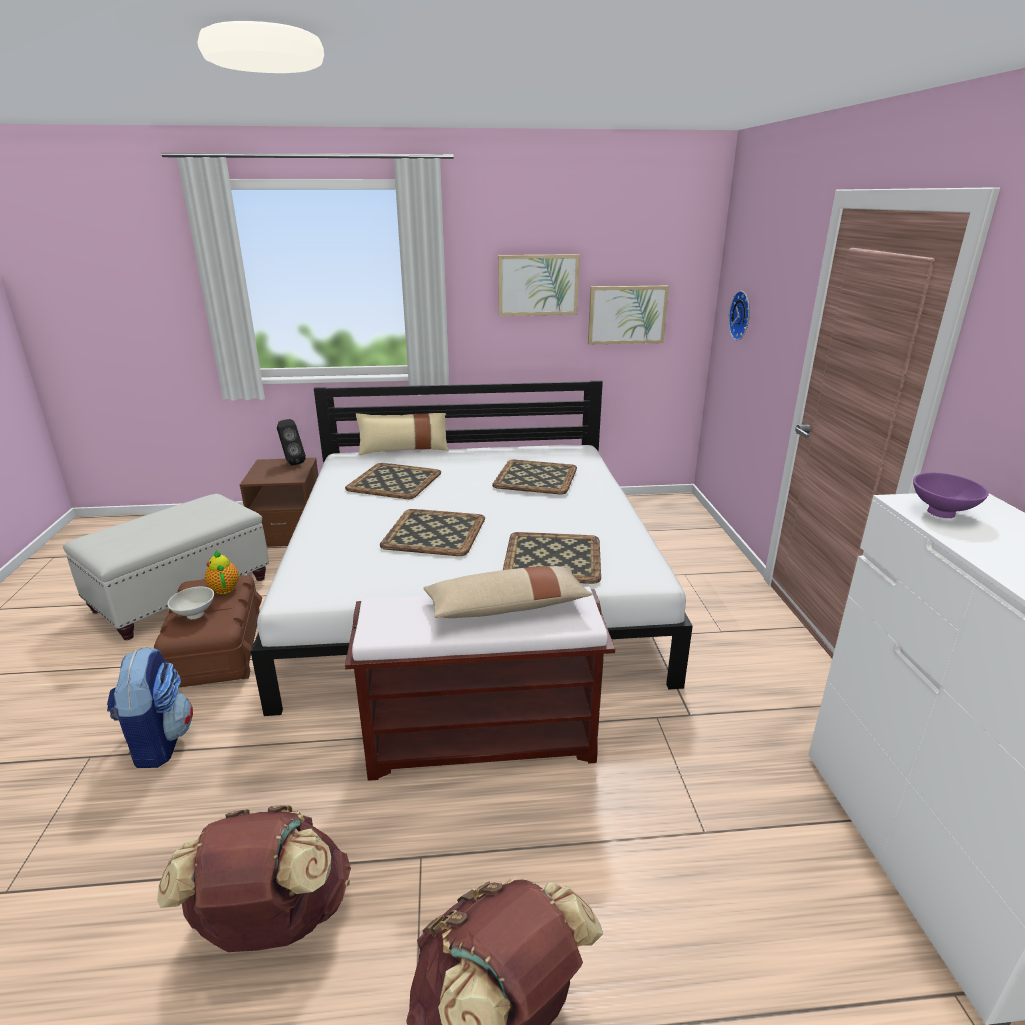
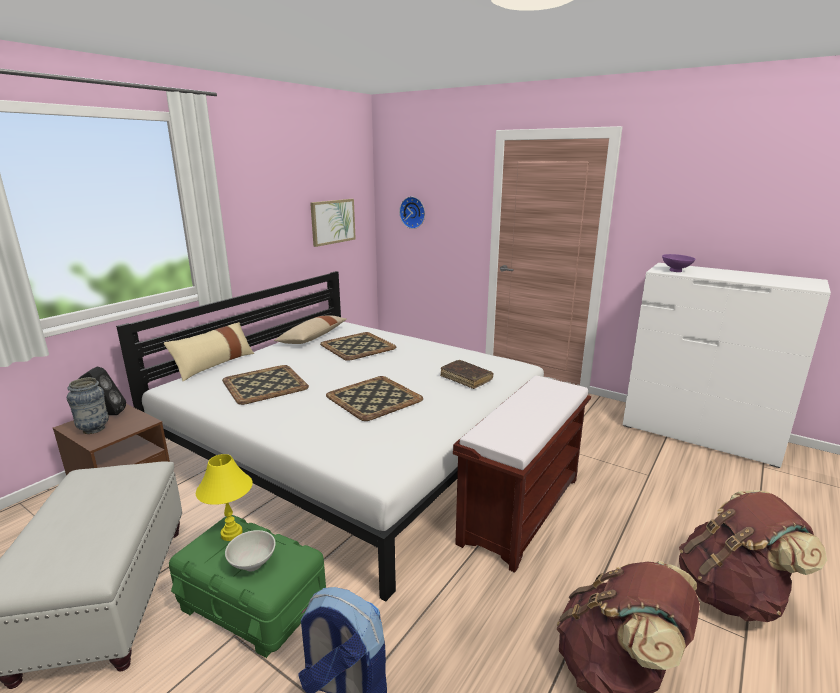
camera: 50 degrees left, 5 degrees down
(216, 651) = (252, 602): brown storage box -> green storage box
(224, 588) = (231, 533): teapot -> yellow table lamp
(267, 470) = (94, 429): none -> vase
(506, 607) = (531, 400): beige pillow -> beige pillow (313, 337)
(538, 285) = (278, 203): picture -> none
(553, 557) = (466, 378): tray -> brown book

